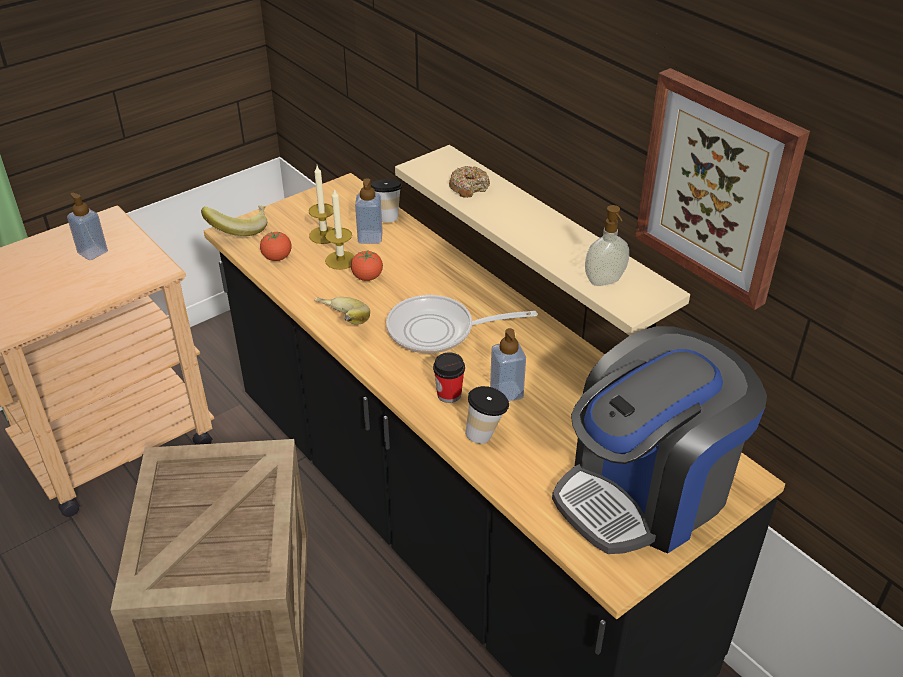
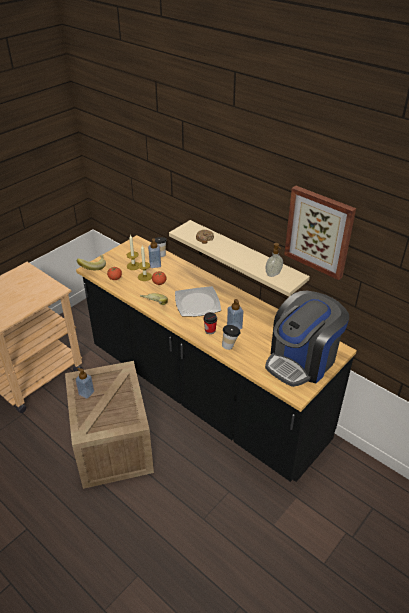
camera: 10 degrees left, 0 degrees up
(92, 252) = (23, 285): soap dispenser -> soap dispenser (86, 393)
(438, 331) = (198, 303): frying pan -> plate

